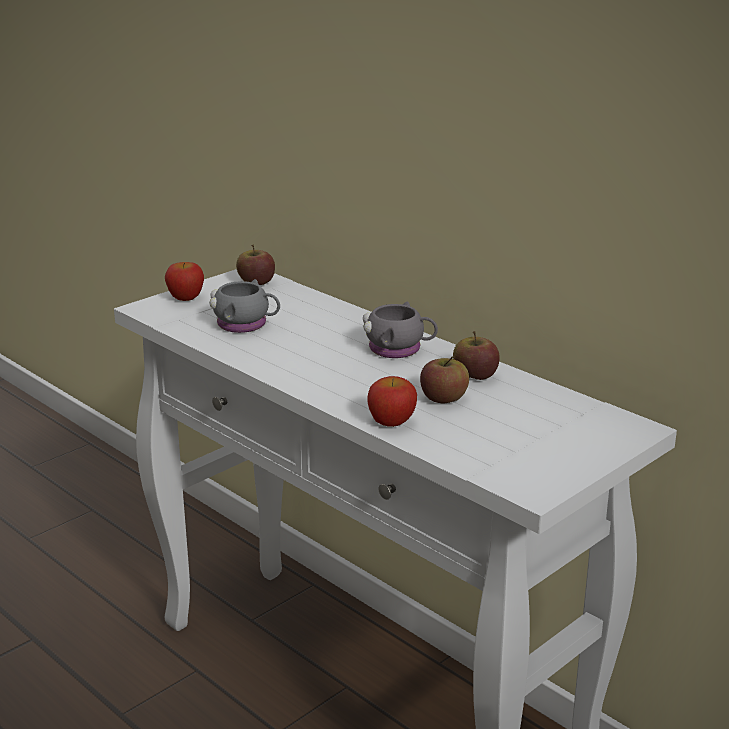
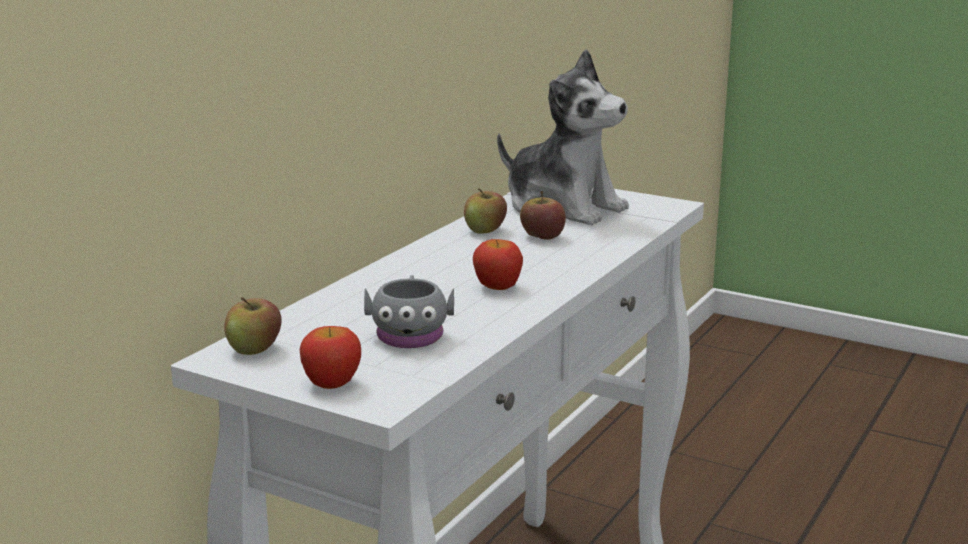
camera: 105 degrees left, 5 degrees down
(392, 421) = (604, 249): apple -> apple (497, 286)
(399, 349) = (441, 259): grey mug -> none
(541, 424) = (563, 207): none -> plush toy

